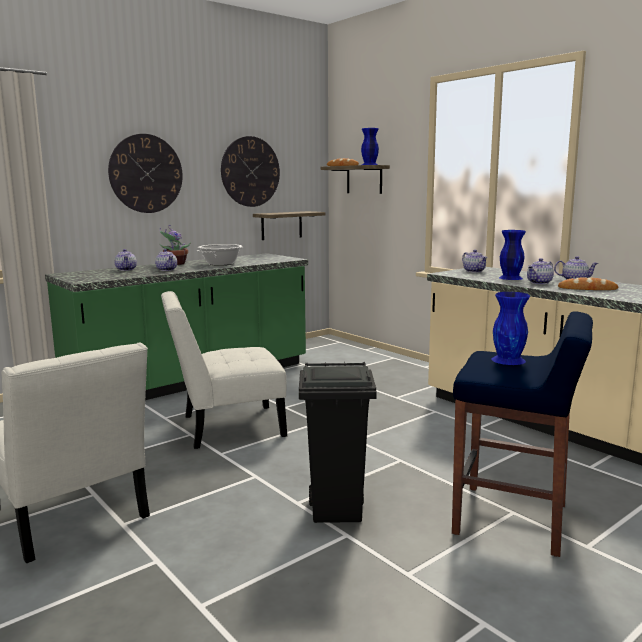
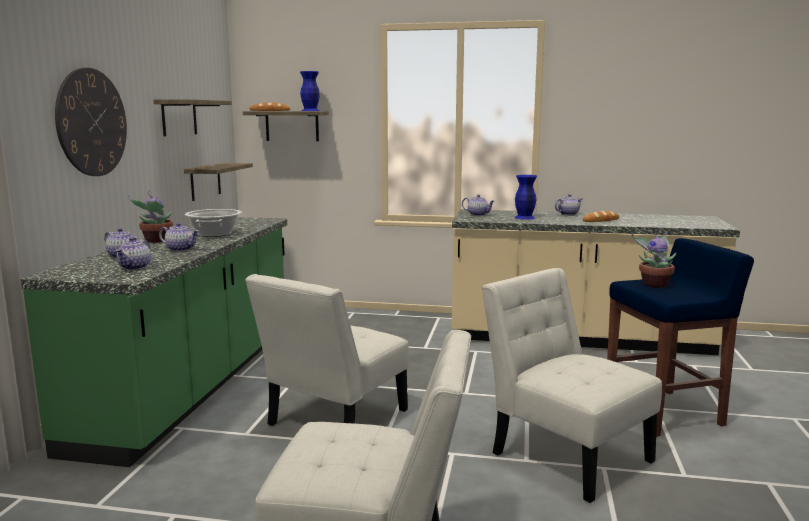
camera: 40 degrees left, 0 degrees up
(250, 171) = (179, 117): wall clock -> shelf
(337, 511) = (565, 453): black trash can -> white chair
(509, 360) = (654, 284): blue vase -> potted plant
(539, 283) = (557, 219): teapot -> teapot (135, 267)

